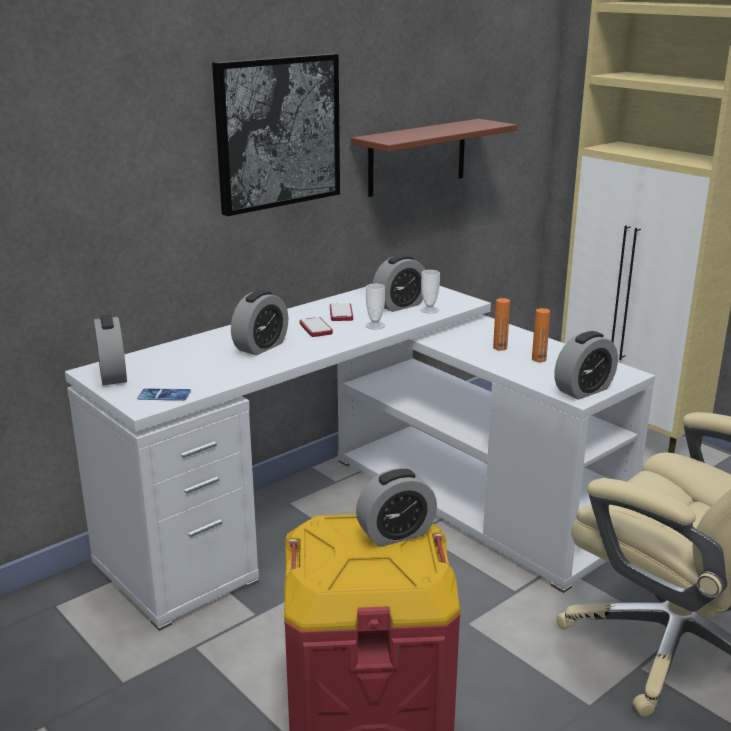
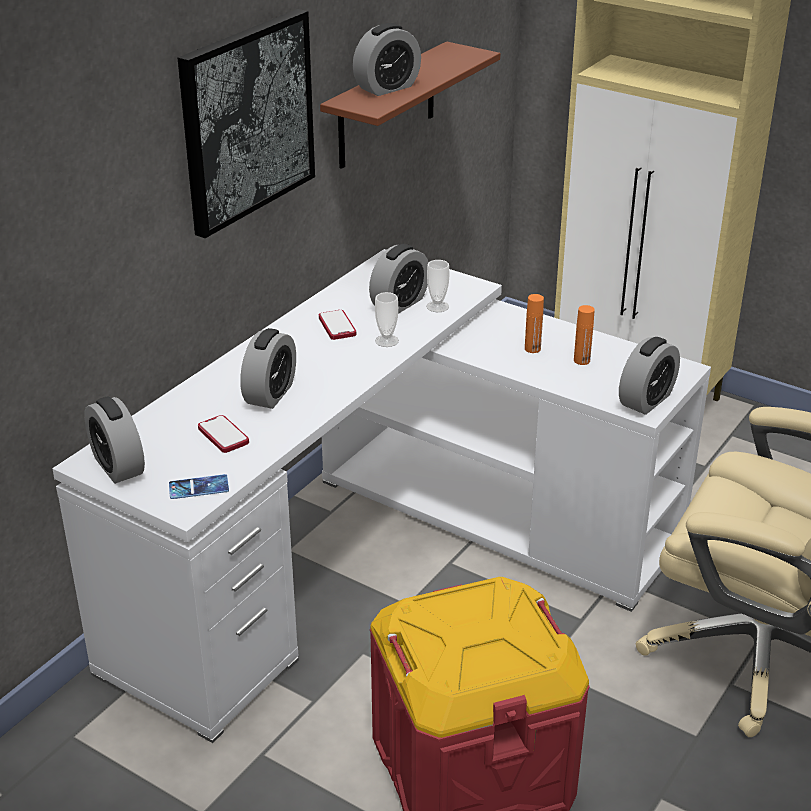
camera: 15 degrees left, 10 degrees up
(315, 328) = (319, 355): phone -> phone (223, 435)
(396, 534) = (498, 608): alarm clock -> alarm clock (387, 88)

